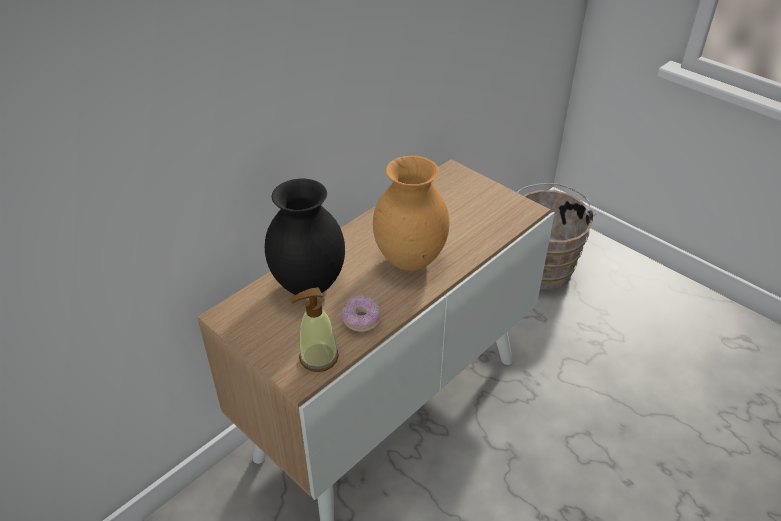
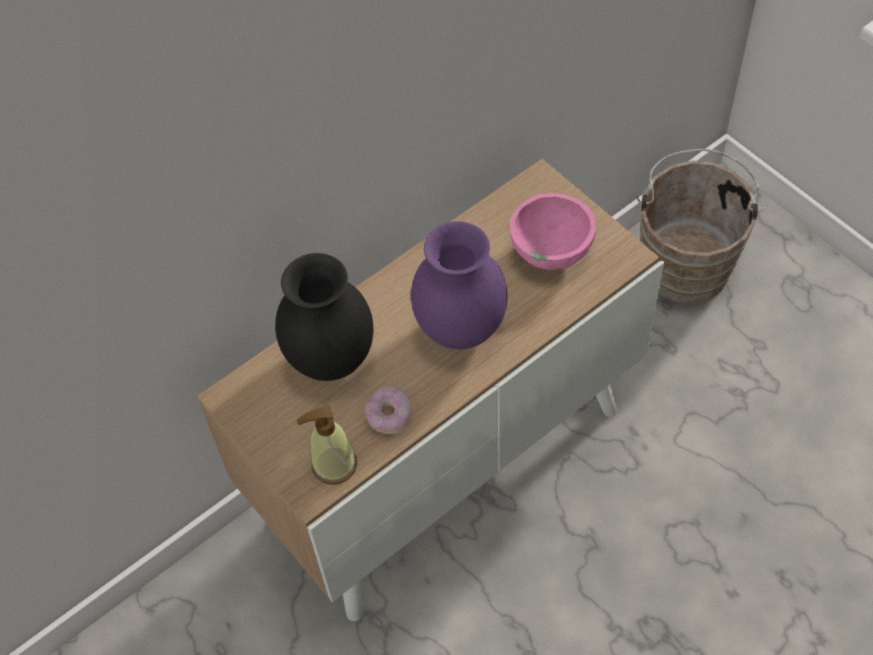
camera: 10 degrees right, 15 degrees up
(409, 261) = (459, 330): brown vase -> purple vase
(469, 210) = (550, 252): none -> pink bowl

